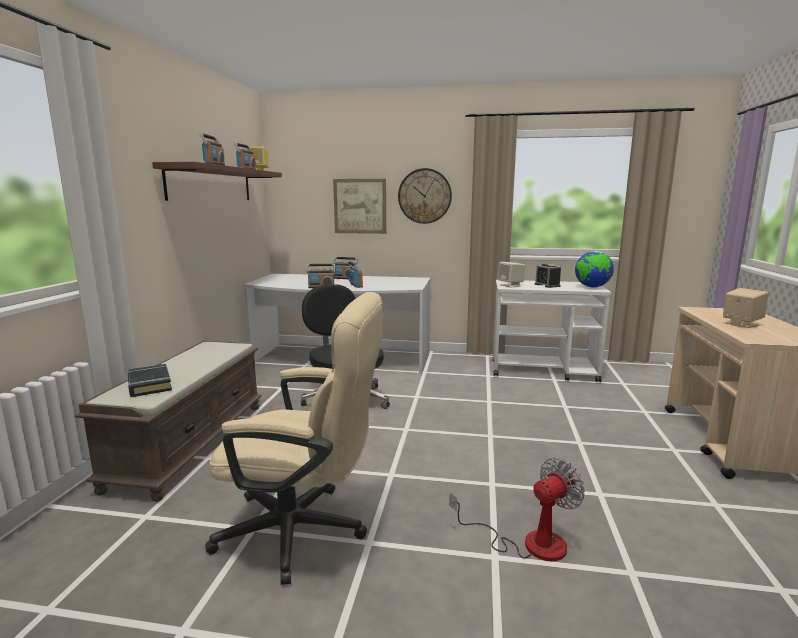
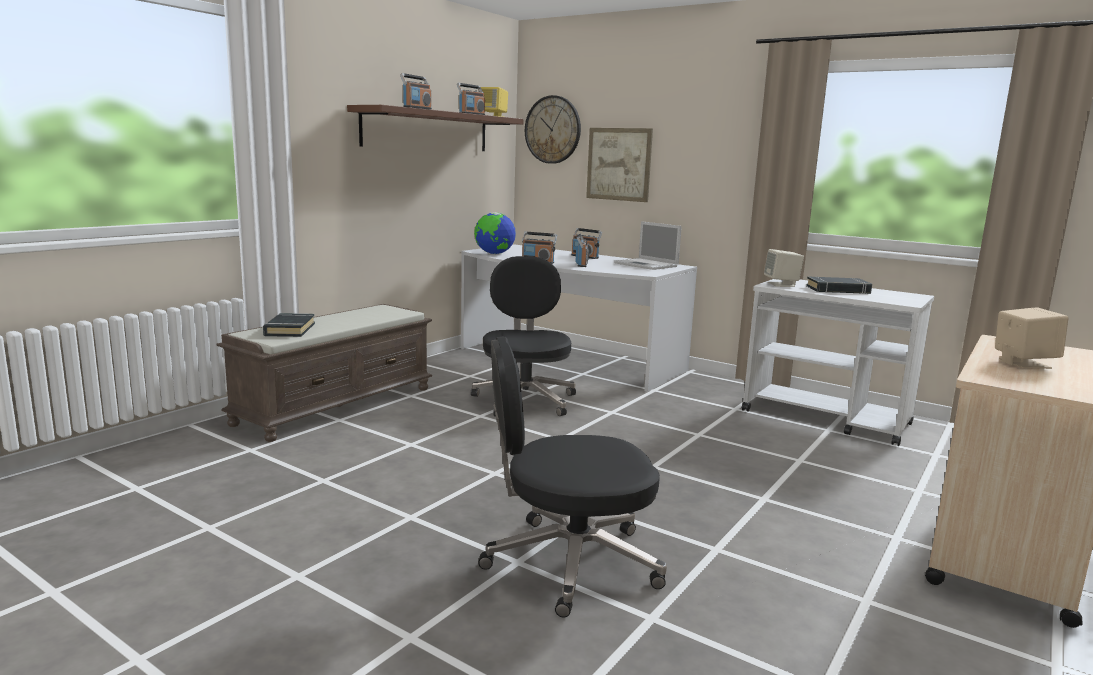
camera: 25 degrees right, 0 degrees up
(305, 531) = (364, 494): beige office chair -> none
(398, 280) = (647, 265): none -> laptop
(424, 196) = (700, 153): wall clock -> wall clock (553, 129)
(529, 543) = (568, 563): fan -> black office chair
(547, 285) = (838, 290): alarm clock -> black book
(592, 287) = (904, 299): globe -> globe (494, 254)

